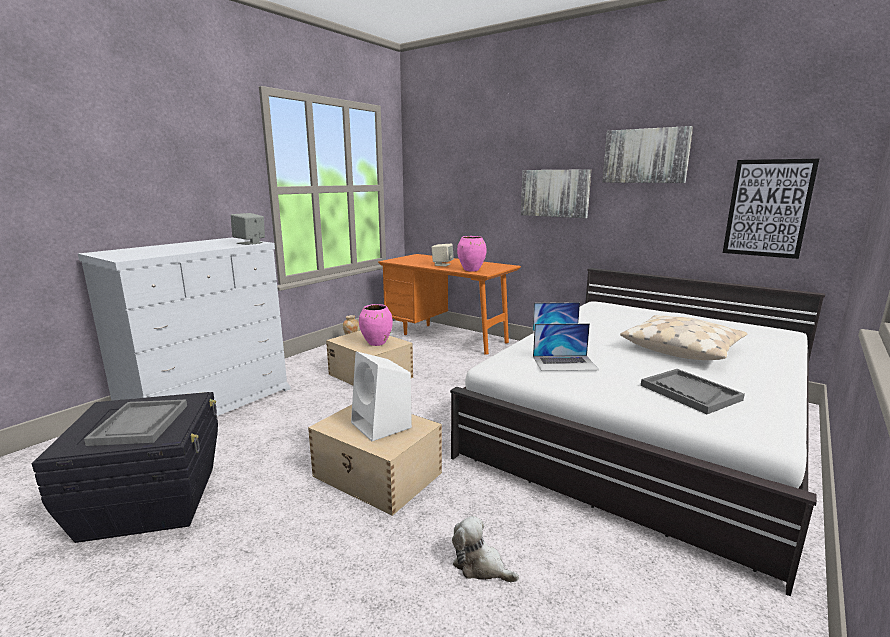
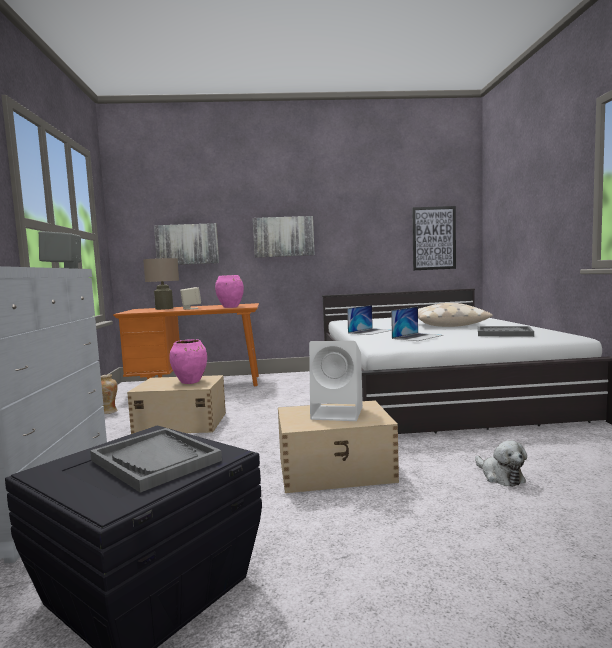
camera: 40 degrees left, 10 degrees down
(430, 259) = (164, 308): none -> beige table lamp
(480, 566) = (500, 476): plush toy -> plush toy turned 105 degrees counterclockwise
(645, 156) = (352, 205): picture -> picture (187, 244)

